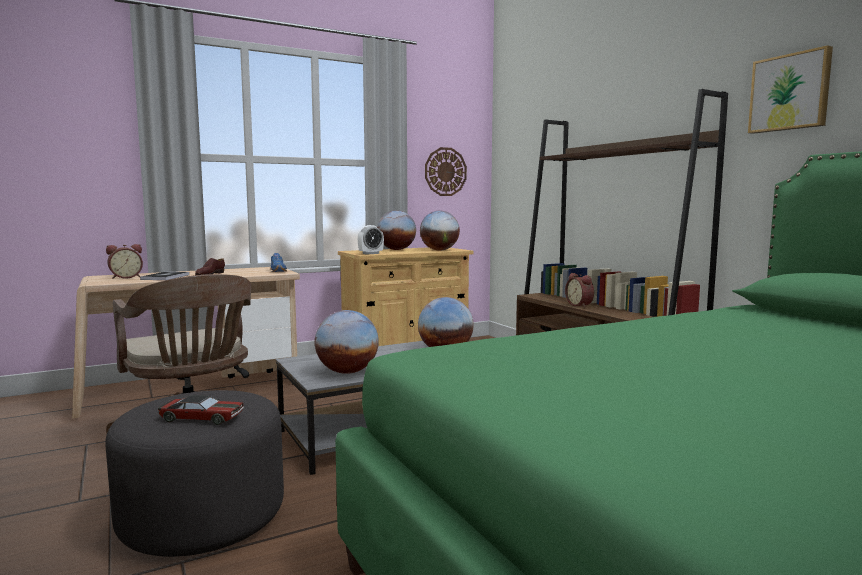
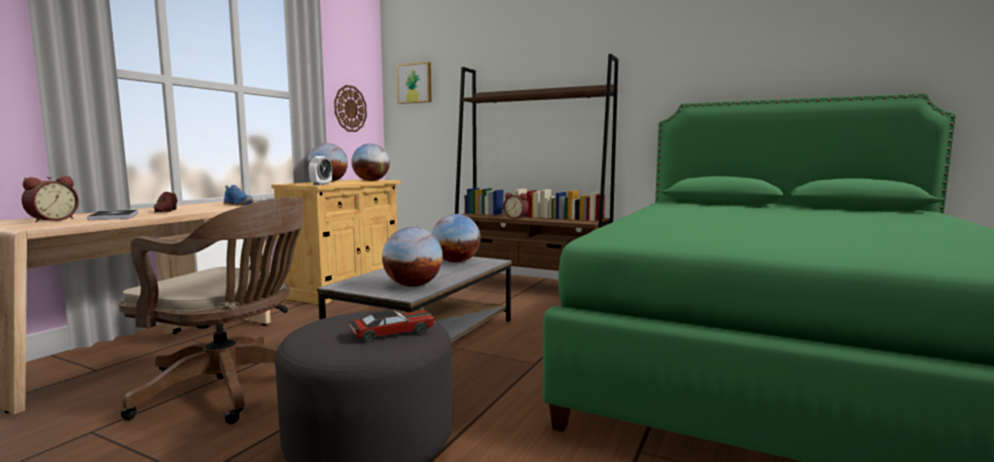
camera: 35 degrees left, 0 degrees up
(790, 92) = (659, 62): picture -> picture (415, 83)

